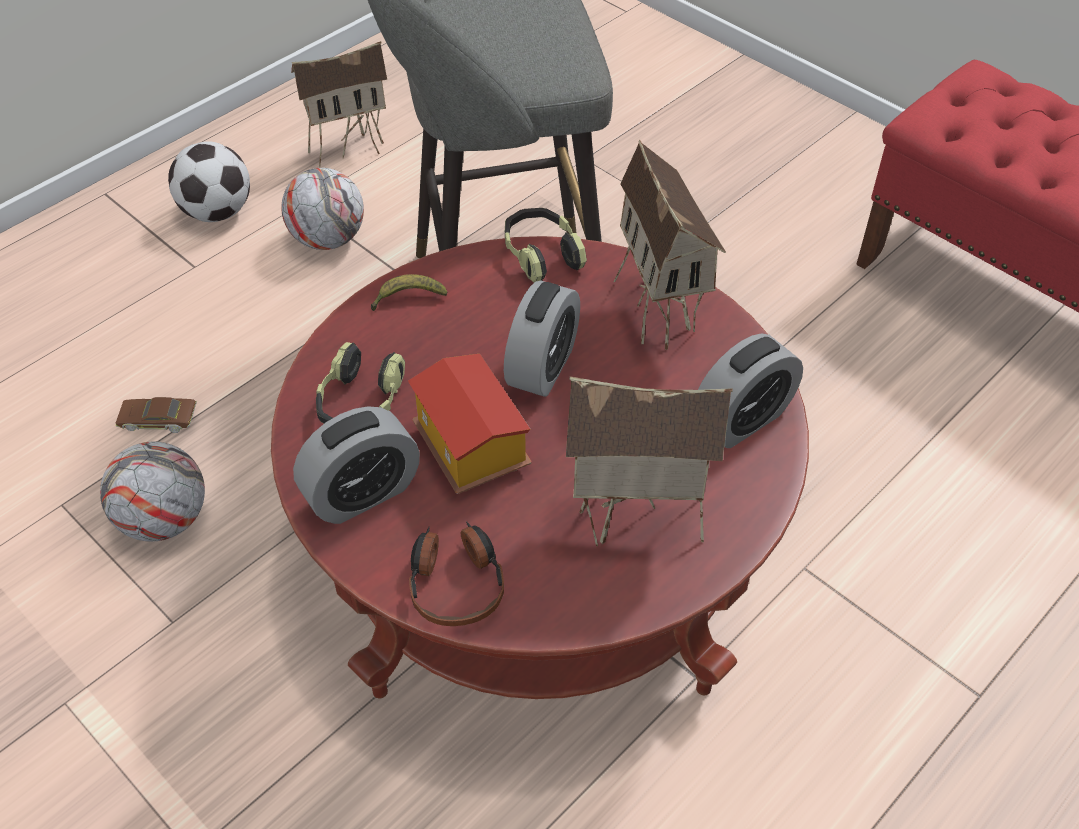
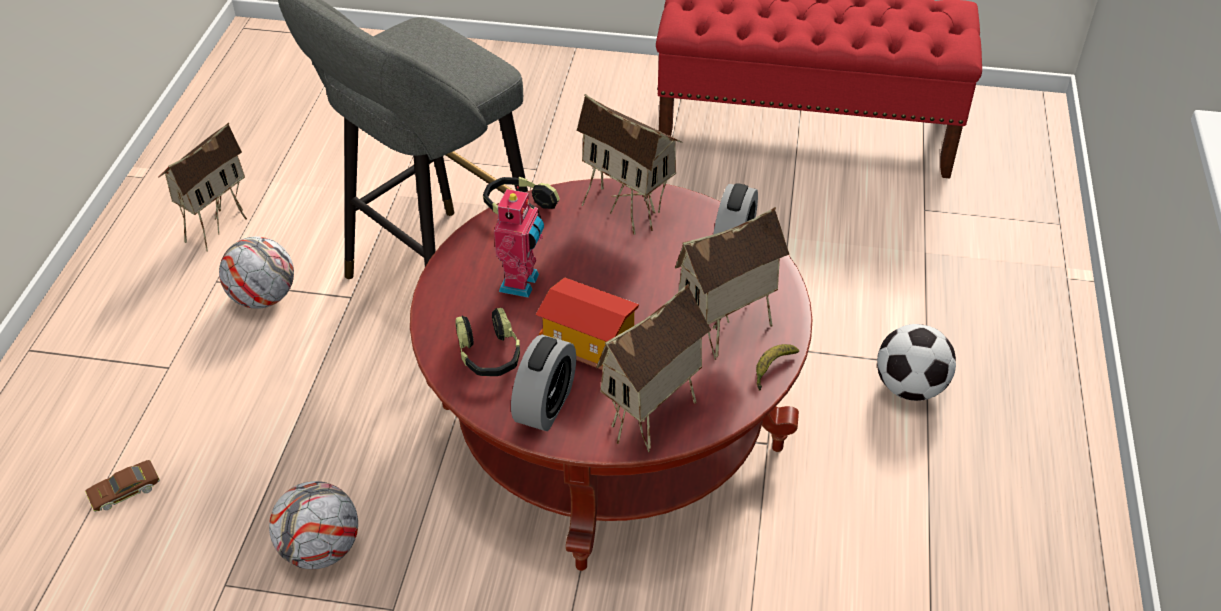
camera: 35 degrees left, 5 degrees down
(158, 419) = (247, 487): brown toy car -> brown toy car (124, 490)
(217, 212) = (148, 319): football -> football (909, 387)
(407, 298) = (456, 277): banana -> banana (772, 369)
(456, 582) = (653, 423): headphones -> toy house
(468, 339) = (522, 283): none -> toy robot
(542, 367) = (586, 277): alarm clock -> none

